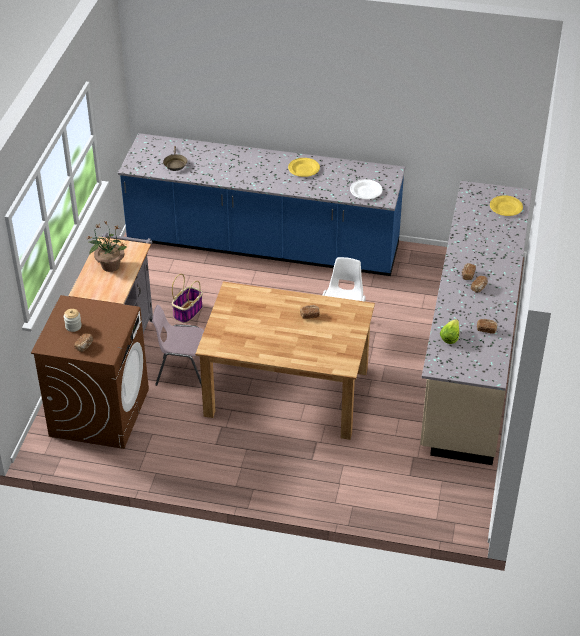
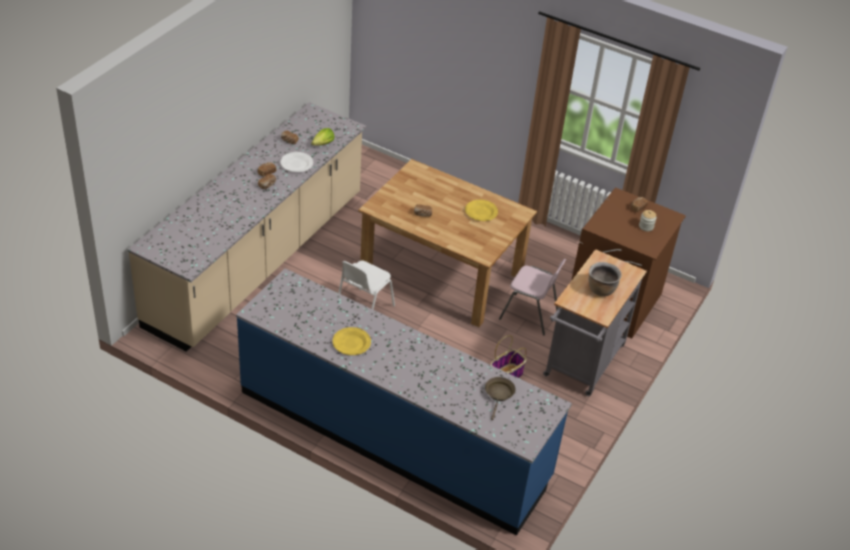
camera: 165 degrees left, 0 degrees up
(110, 265) = (601, 289): potted plant -> brown cooking pot
(366, 191) = (301, 295): white plate -> white plate (297, 164)
(505, 207) = (173, 236): yellow plate -> yellow plate (481, 212)

